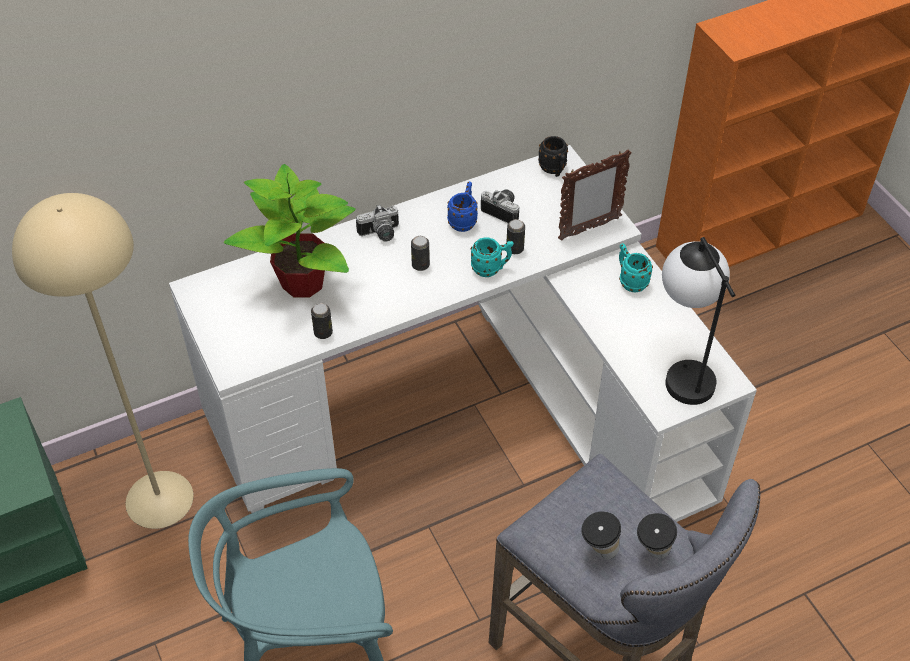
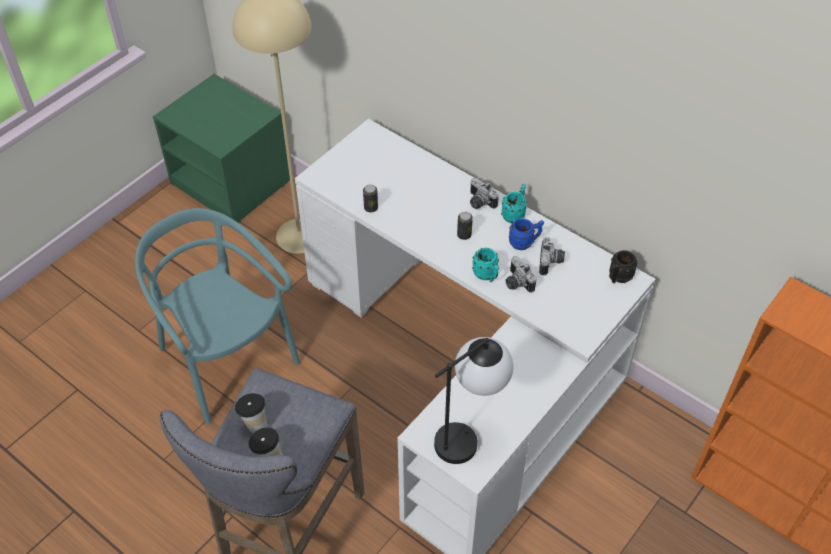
camera: 65 degrees right, 0 degrees up
(304, 282) = (409, 181): potted plant -> none
(515, 248) = (516, 283): can -> camera
(589, 229) = (569, 321): picture frame -> none
(630, 280) = (540, 371): turquoise mug -> turquoise mug (514, 214)

